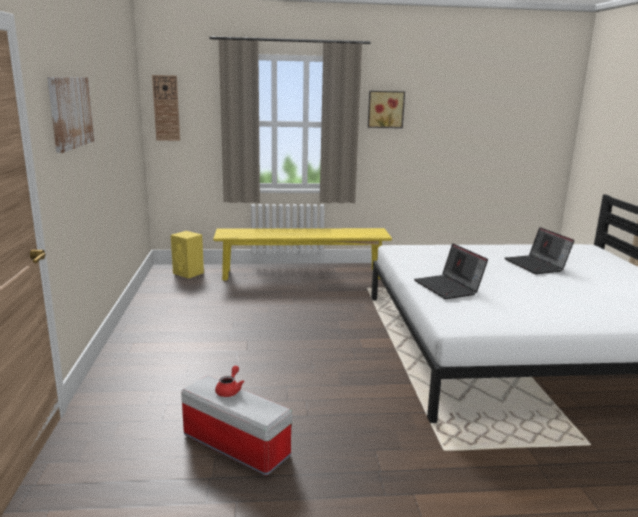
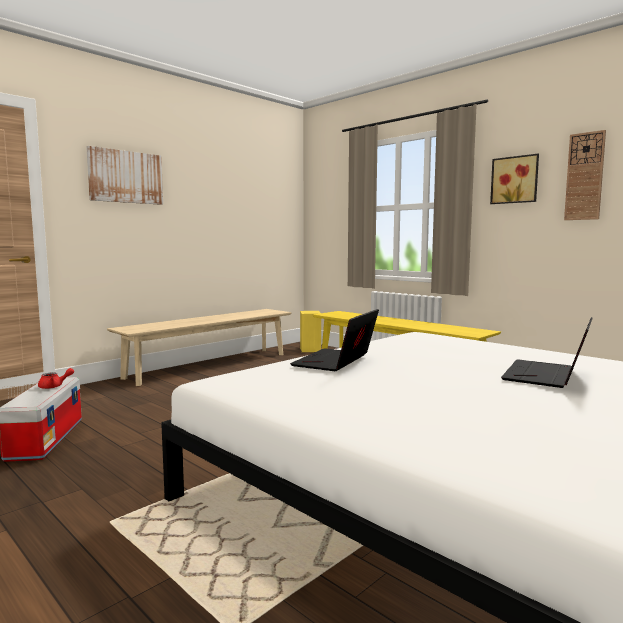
camera: 50 degrees right, 10 degrees down
(147, 320) = (210, 365): none -> beige bench
(166, 108) = (318, 200): wall clock -> wall clock (584, 176)

